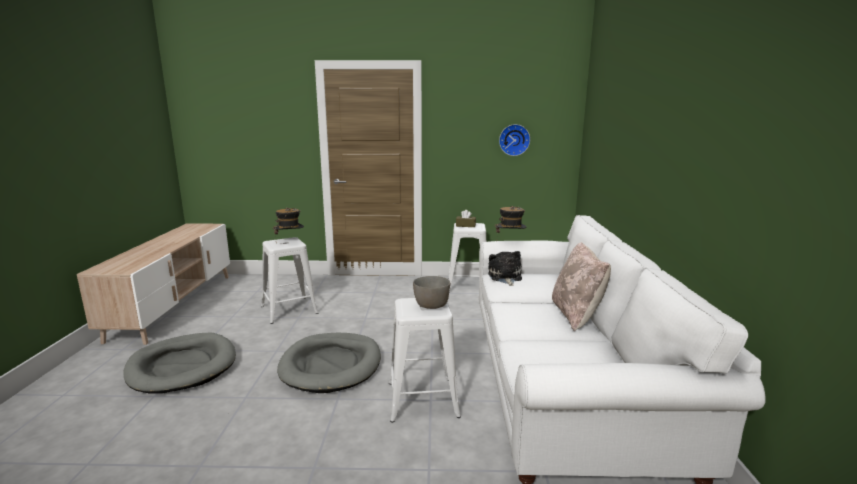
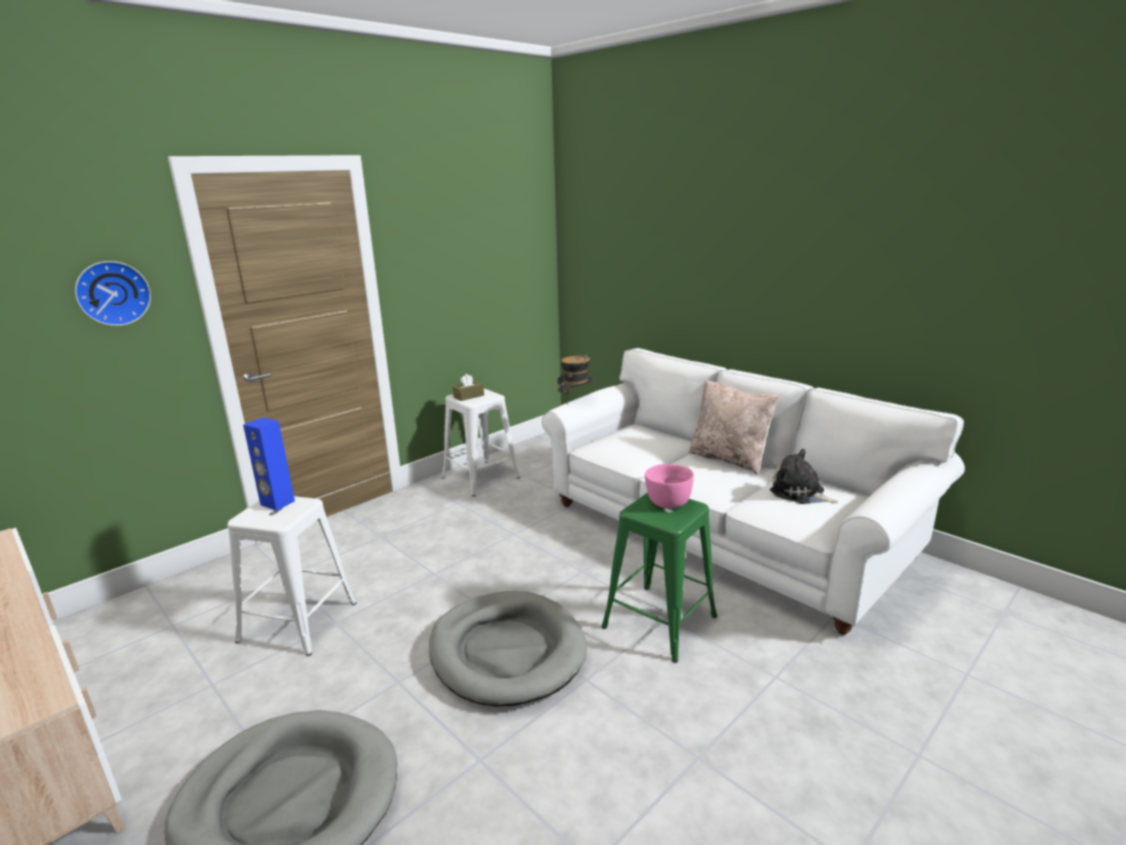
camera: 45 degrees left, 5 degrees up
(290, 240) = (277, 503): hat -> blue speaker
(422, 399) = (660, 621): white stool -> green stool
(431, 305) = (667, 503): grey bowl -> pink bowl
(505, 277) = (605, 446): plush toy -> plush toy (800, 493)
(514, 140) = (491, 265): wall clock -> wall clock (112, 293)

